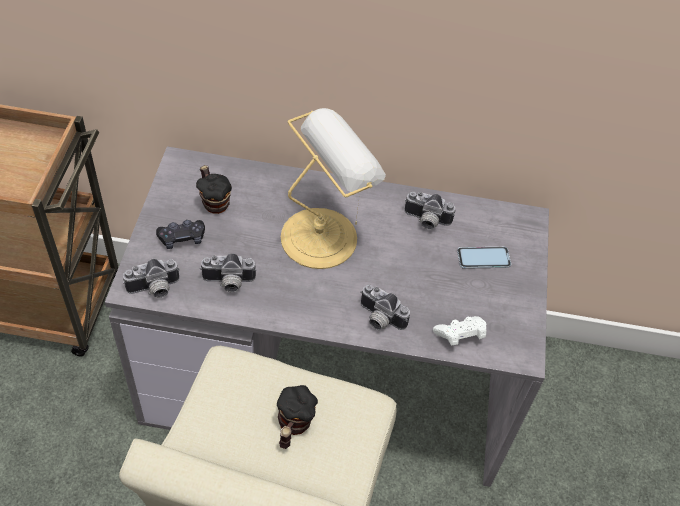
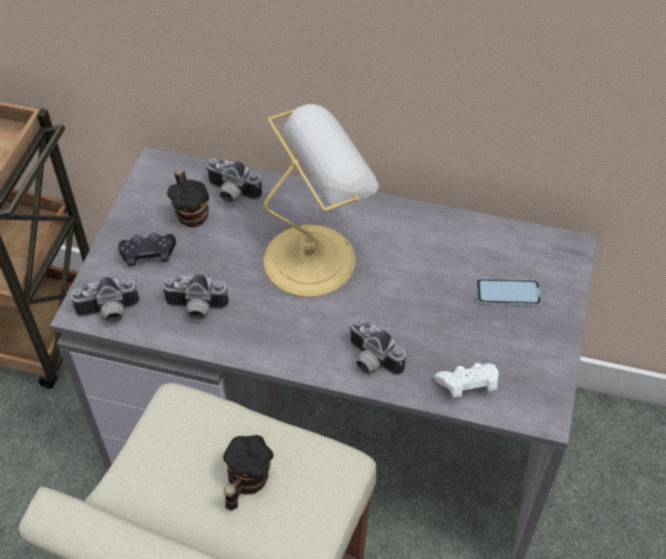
camera: 10 degrees right, 0 degrees up
(426, 221) = (442, 245): camera -> camera (231, 194)

